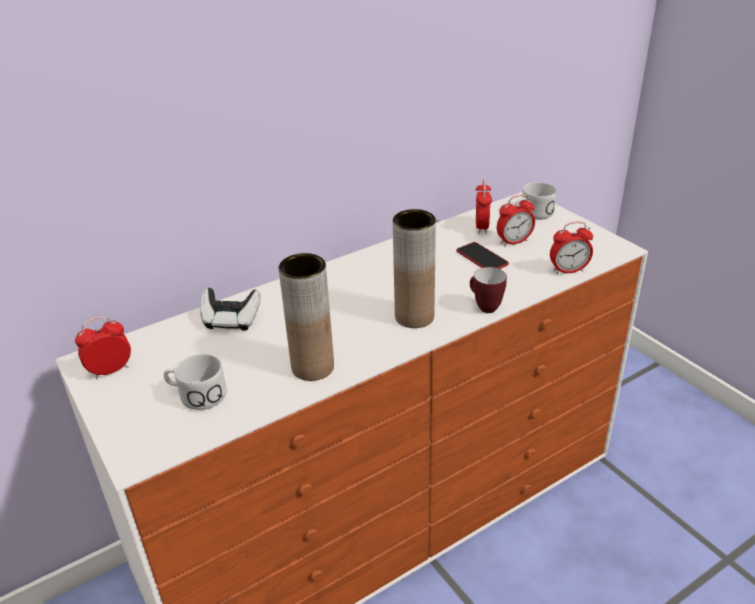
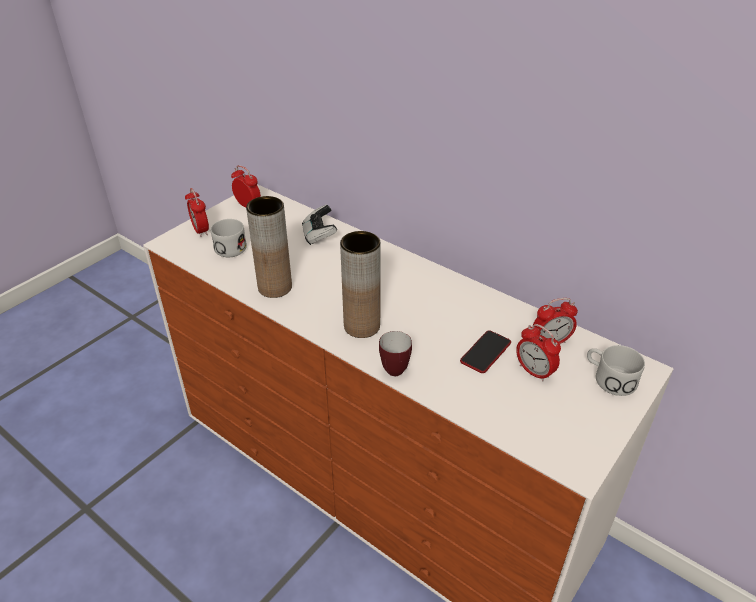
camera: 70 degrees right, 5 degrees up
(568, 270) = (497, 424): alarm clock -> alarm clock (200, 230)

